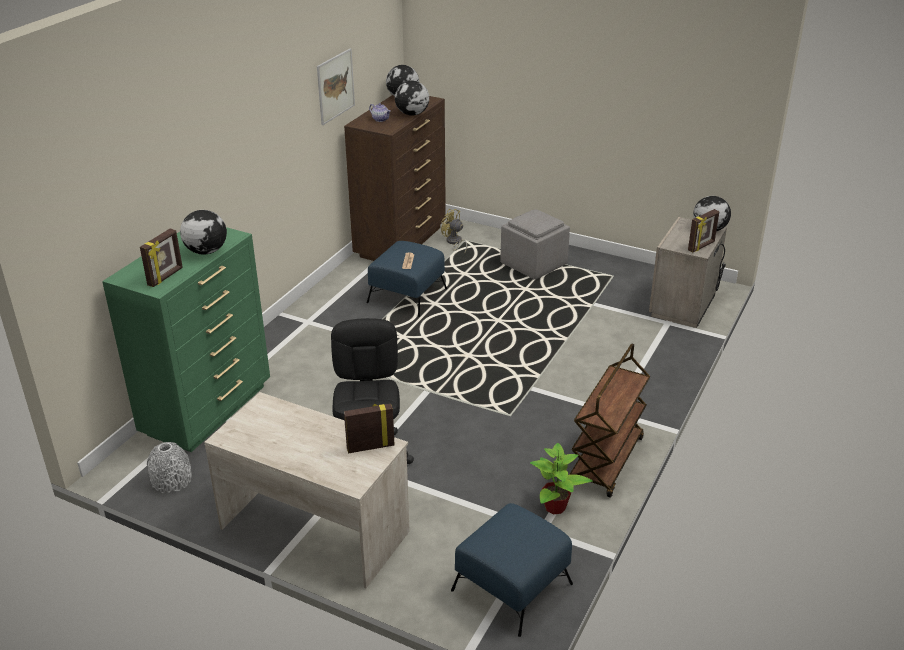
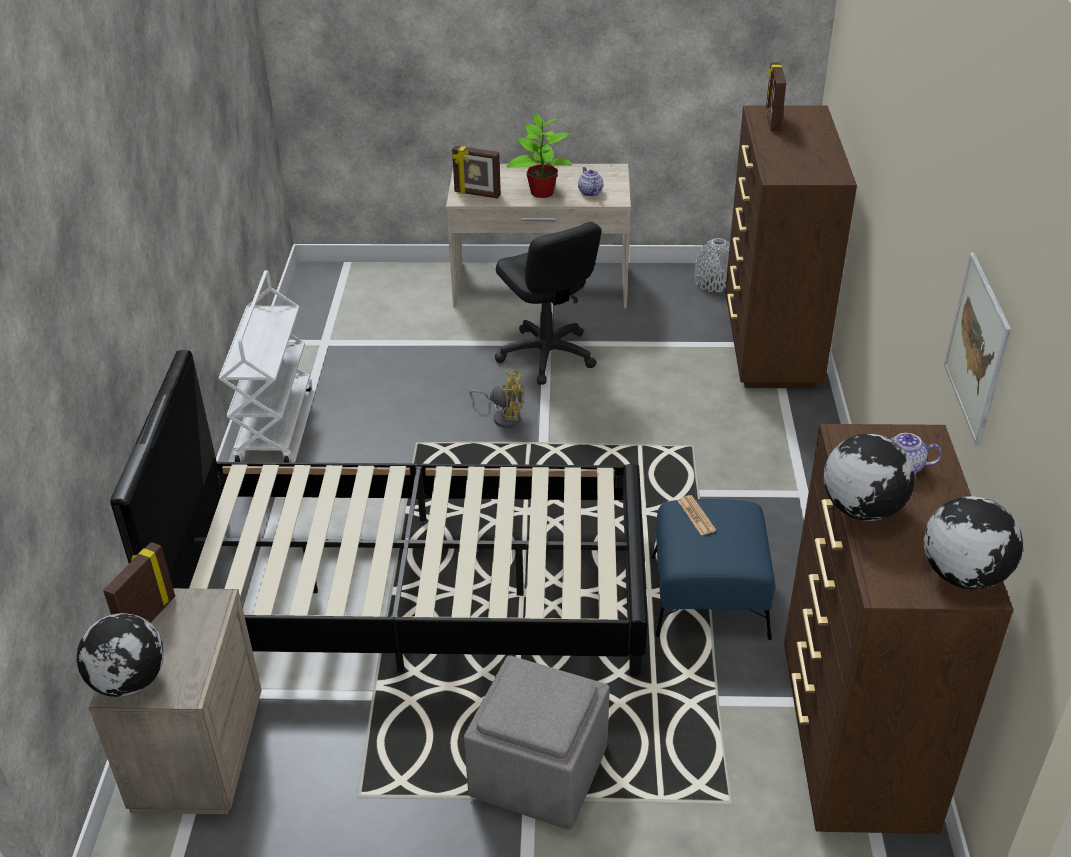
camera: 155 degrees right, 5 degrees up
(206, 251) = (778, 153): globe -> none
(208, 410) = (769, 346): green dresser -> brown dresser
(274, 417) = (589, 192): none -> teapot
(370, 446) = (477, 194): picture frame -> picture frame turned 60 degrees clockwise
(454, 242) = (747, 785): yellow fan -> yellow fan (504, 416)
(511, 587) = (334, 295): blue ottoman -> none
(555, 336) = (413, 593): none -> black bed
(555, 507) = (318, 364): potted plant -> potted plant (541, 192)
(607, 462) = (274, 424): brown cart -> white cart

